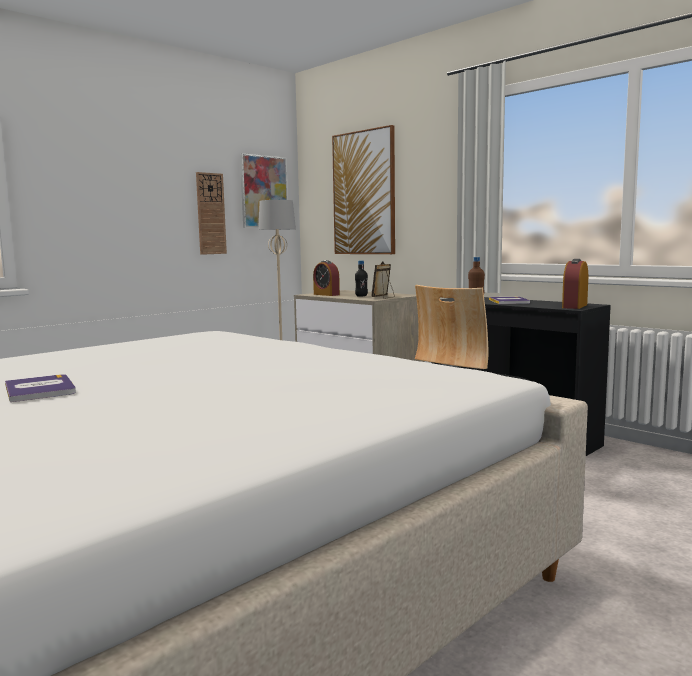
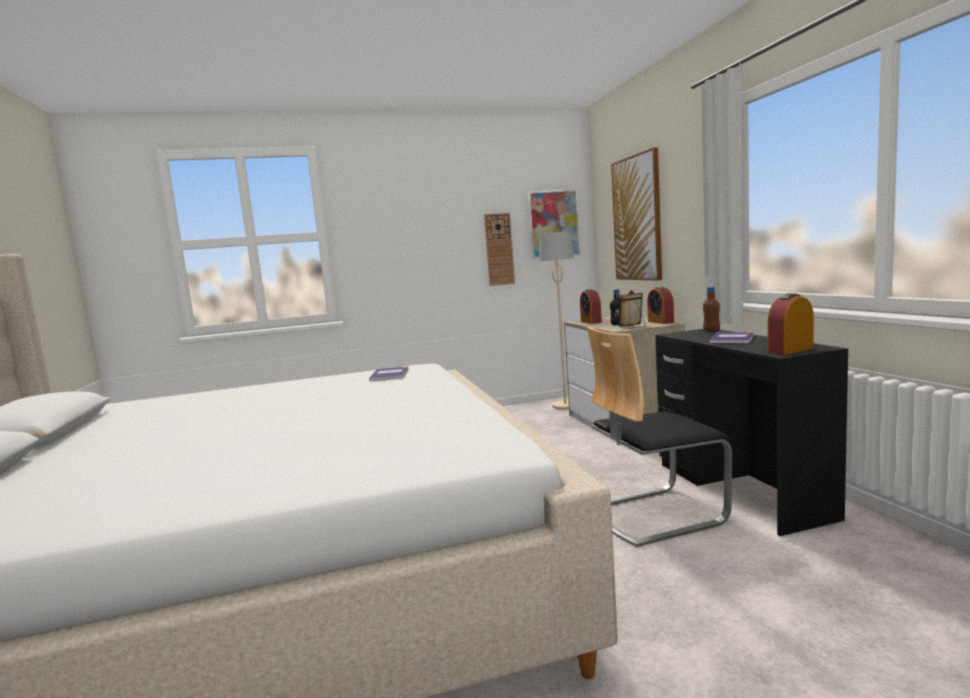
camera: 30 degrees right, 0 degrees up
(40, 389) = (197, 421): book -> book (389, 374)
(399, 294) = (660, 322): none -> alarm clock

